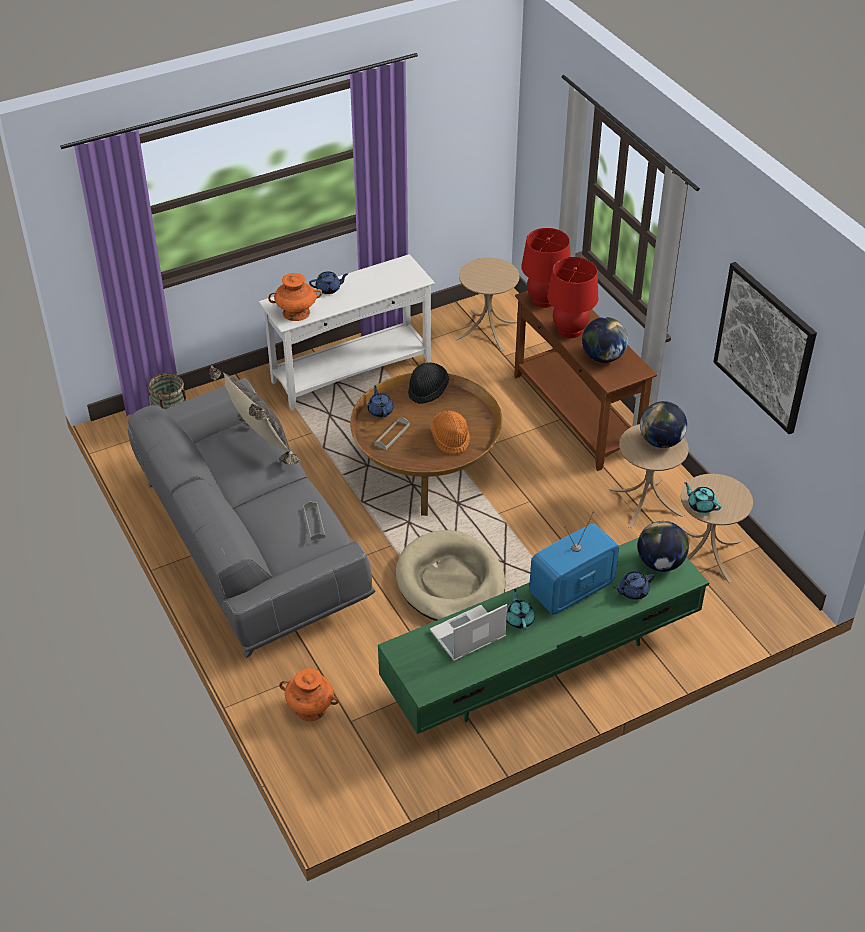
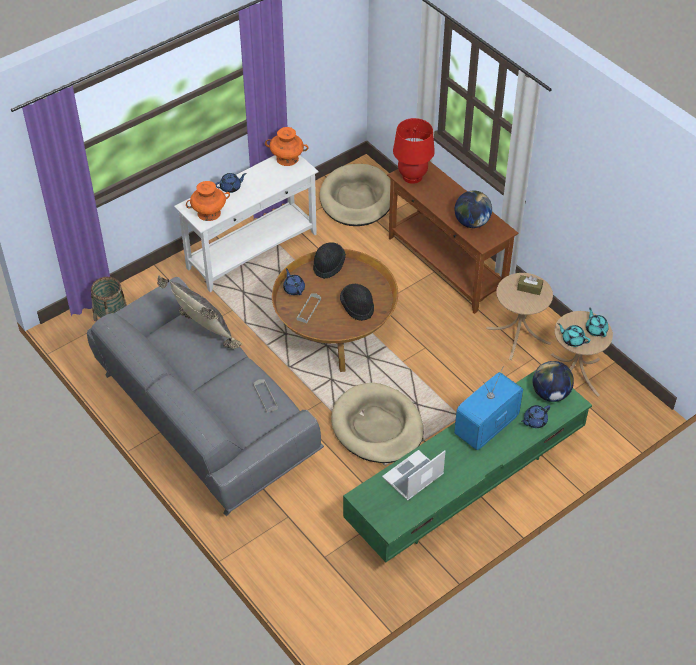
camera: 10 degrees left, 5 degrees up
(310, 708) = (289, 551): orange vase -> orange vase (287, 158)
(450, 439) = (357, 307): orange hat -> black hat
(487, 330) = (356, 198): beige side table -> beige dog bed
(519, 619) = (450, 457): turquoise teapot -> turquoise teapot (596, 329)
(570, 330) = (439, 201): red table lamp -> none
(661, 441) = (529, 288): globe -> brown tissue box
(764, 347) = (614, 210): picture -> none

